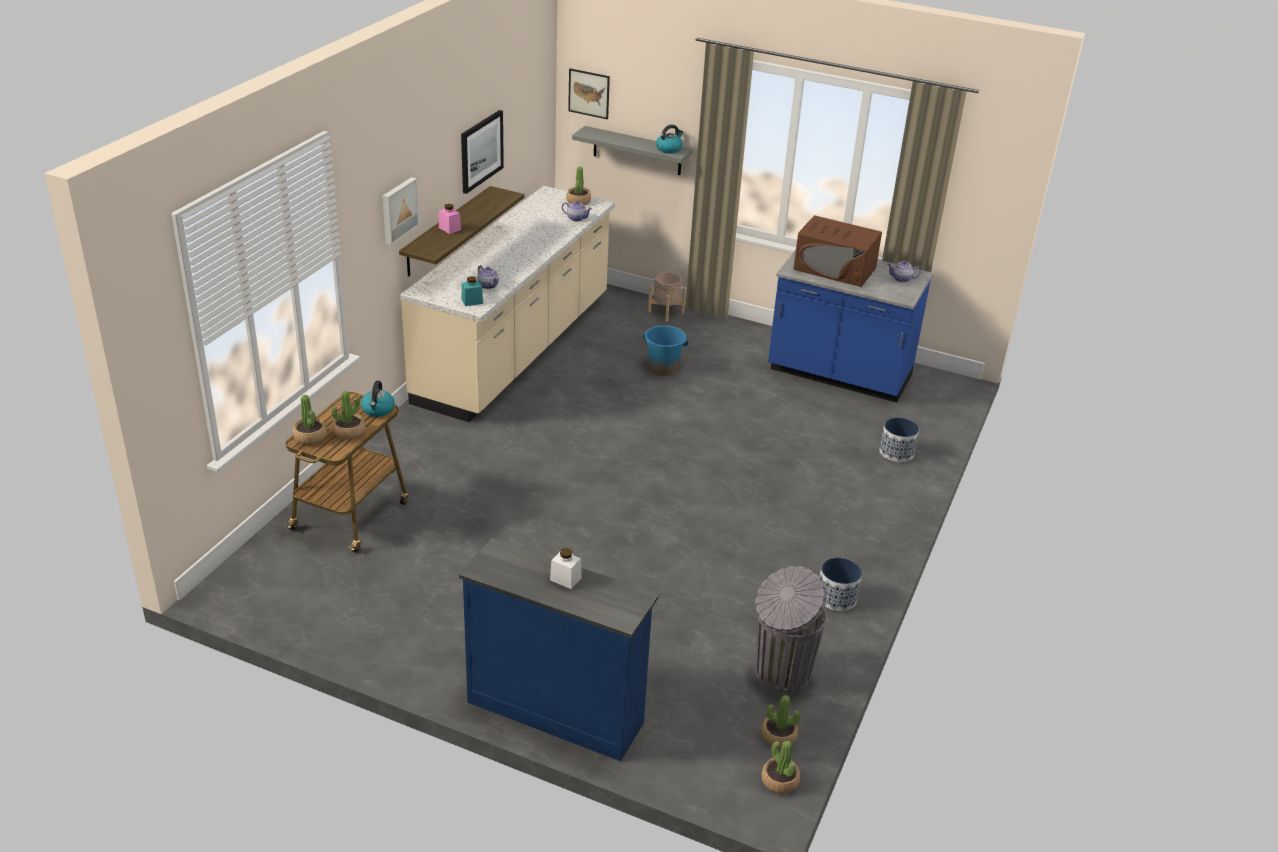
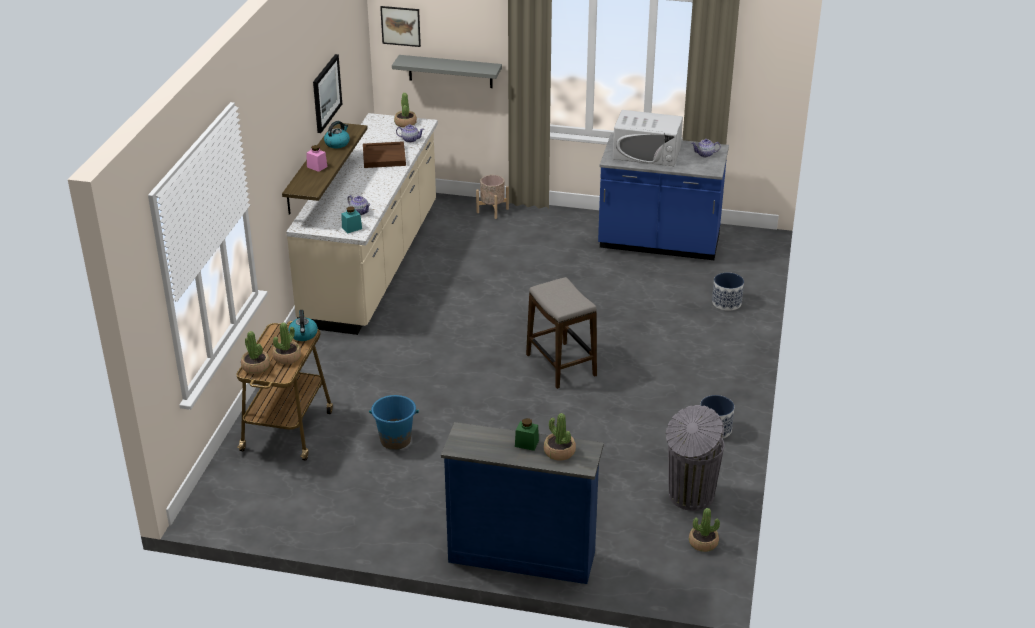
camera: 10 degrees left, 0 degrees up
(398, 210) = (279, 158): picture -> none
(541, 232) = (384, 156): none -> brown tray
(565, 579) = (526, 443): white jar -> green jar
(663, 368) = (508, 261): blue bucket -> blue bucket (395, 440)
(669, 149) = (482, 67): kettle -> kettle (337, 143)
(681, 493) = (561, 365): none -> stool
(779, 781) = (715, 575): potted plant -> potted plant (559, 452)
(835, 268) = (647, 153): brown microwave -> white microwave

